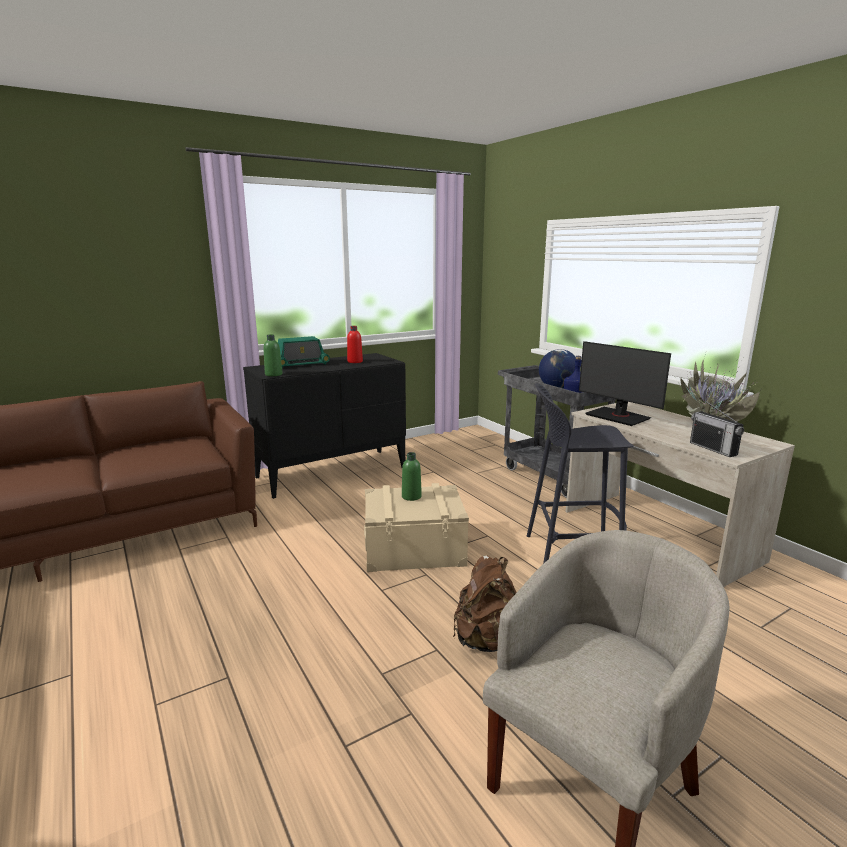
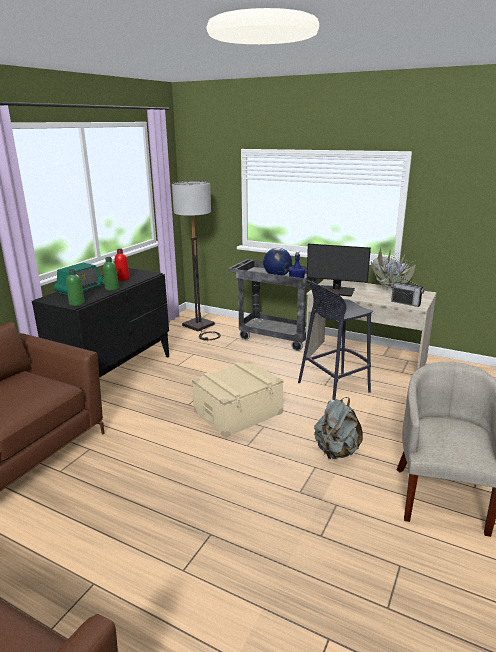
camera: 30 degrees left, 5 degrees up
(411, 496) = (231, 376): green bottle -> green bottle (112, 288)
(471, 447) = (201, 329): none -> floor lamp
(487, 641) = (336, 451): brown backpack -> grey backpack

